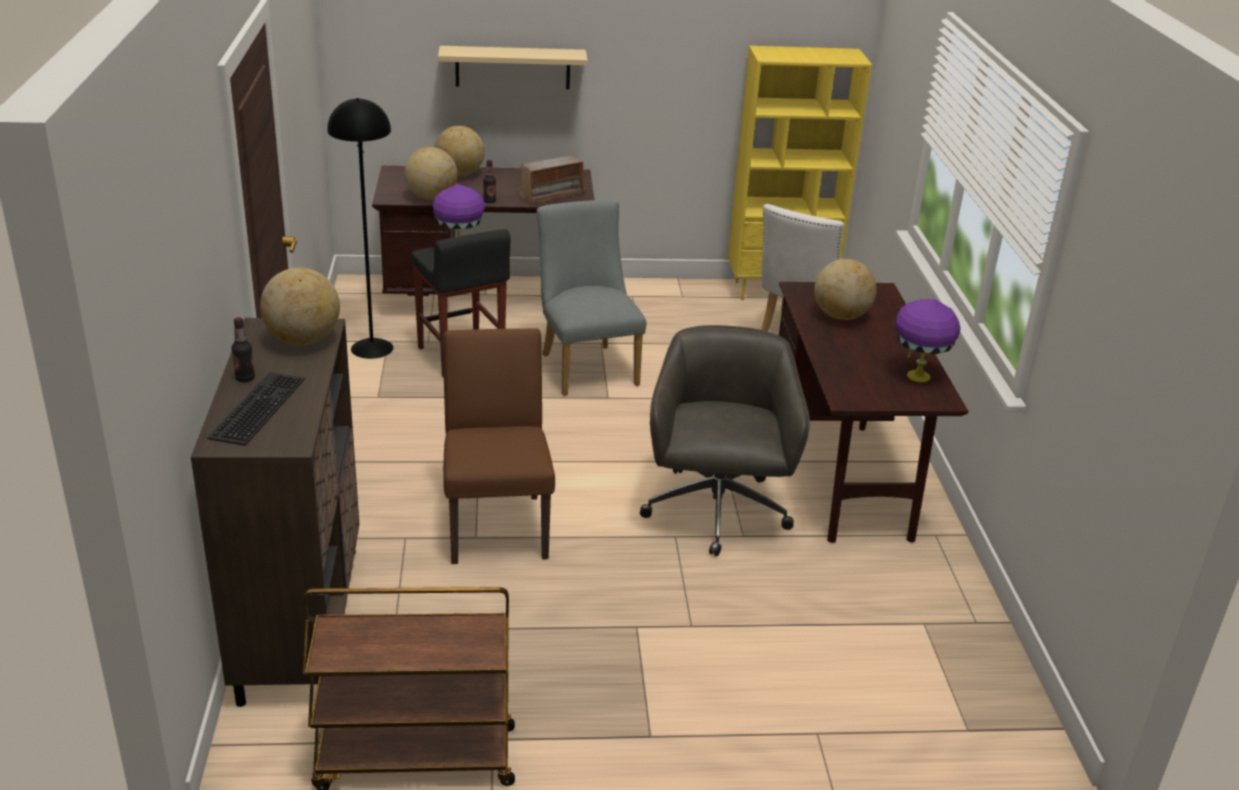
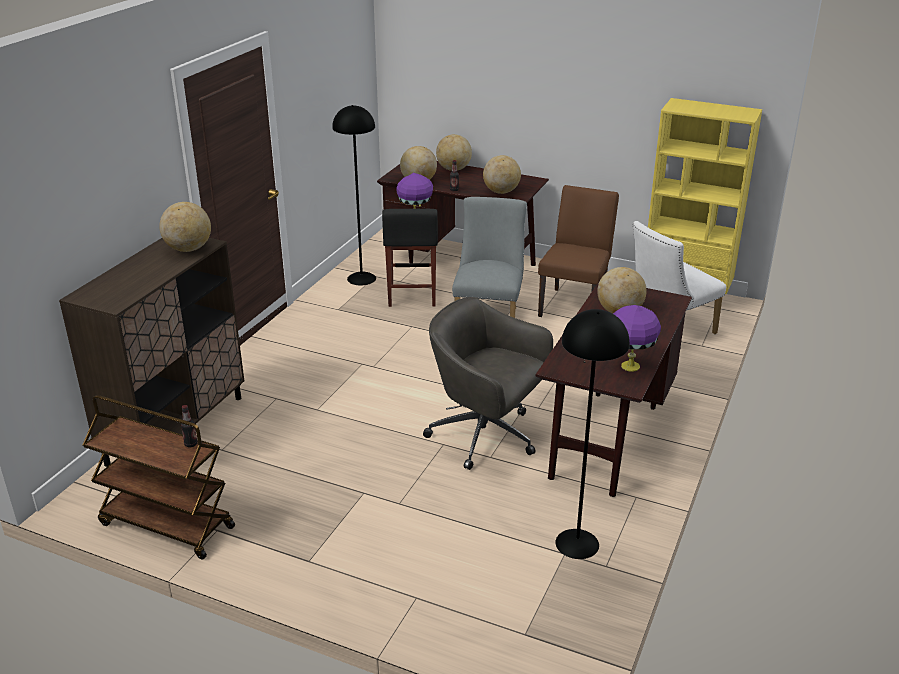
camera: 30 degrees right, 0 degrees up
(245, 378) = (134, 264): bottle -> bottle (191, 444)
(256, 407) = (121, 280): keyboard -> none
(496, 522) = (338, 403): brown chair -> brown chair (574, 304)
(512, 67) = (498, 97): beige shelf -> none
(551, 195) = (501, 192): radio -> globe
(715, 512) = (486, 436): grey office chair -> grey office chair turned 90 degrees counterclockwise
(926, 607) = (577, 544): none -> black floor lamp

